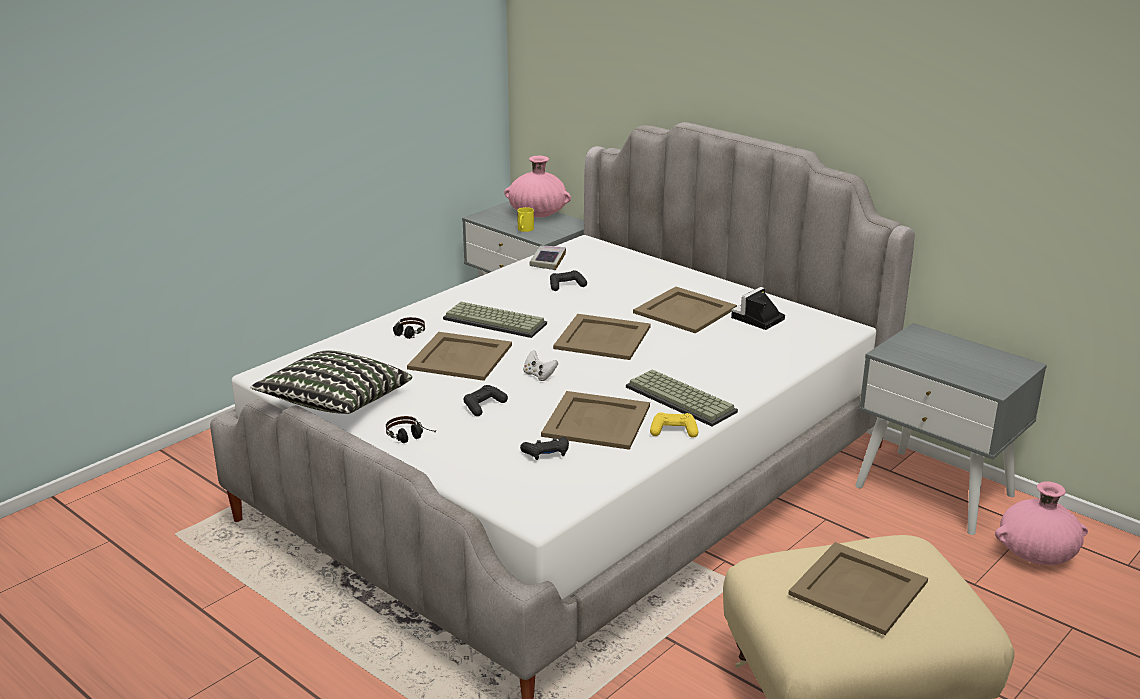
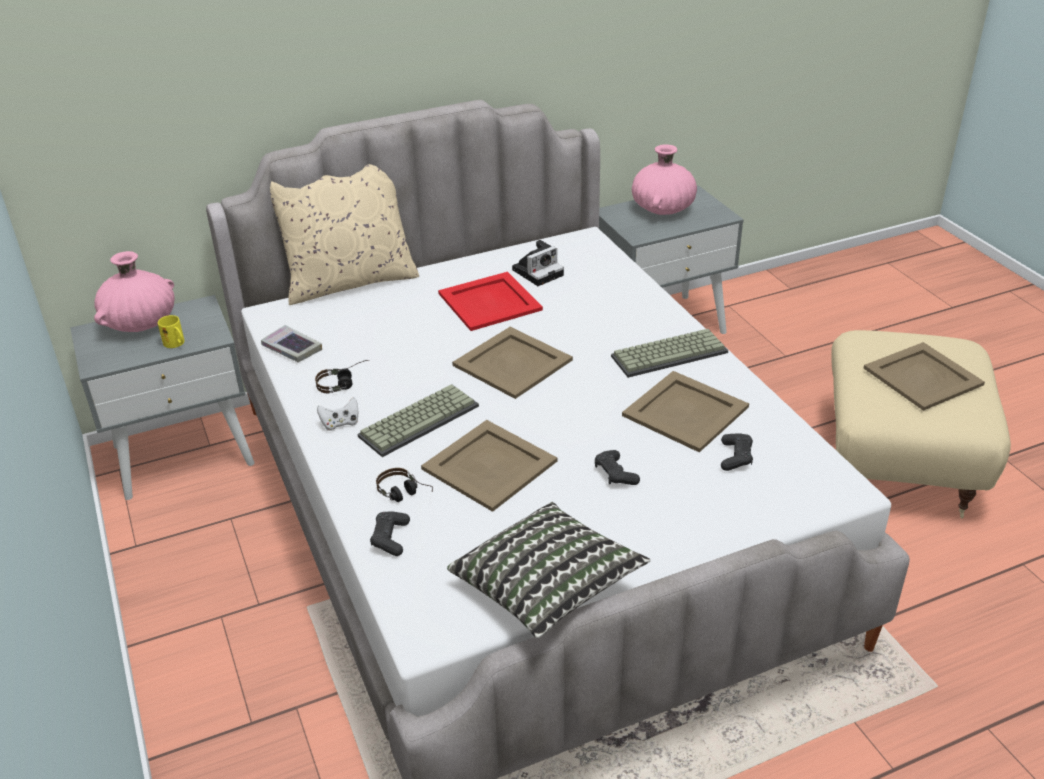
camera: 65 degrees left, 10 degrees up
(411, 438) = (661, 541): headphones -> headphones (344, 383)
(539, 375) = (569, 422): white game controller -> white game controller (340, 423)
(566, 286) = (369, 353): black game controller -> black game controller (390, 538)
(657, 256) = (350, 281): none -> beige pillow
(673, 431) = (727, 374): yellow game controller -> none
(685, 311) = (490, 302): beige tray -> red tray
(757, 319) = (539, 271): camera -> camera turned 105 degrees counterclockwise
(1036, 554) = (763, 317): pink vase -> pink vase (662, 209)

